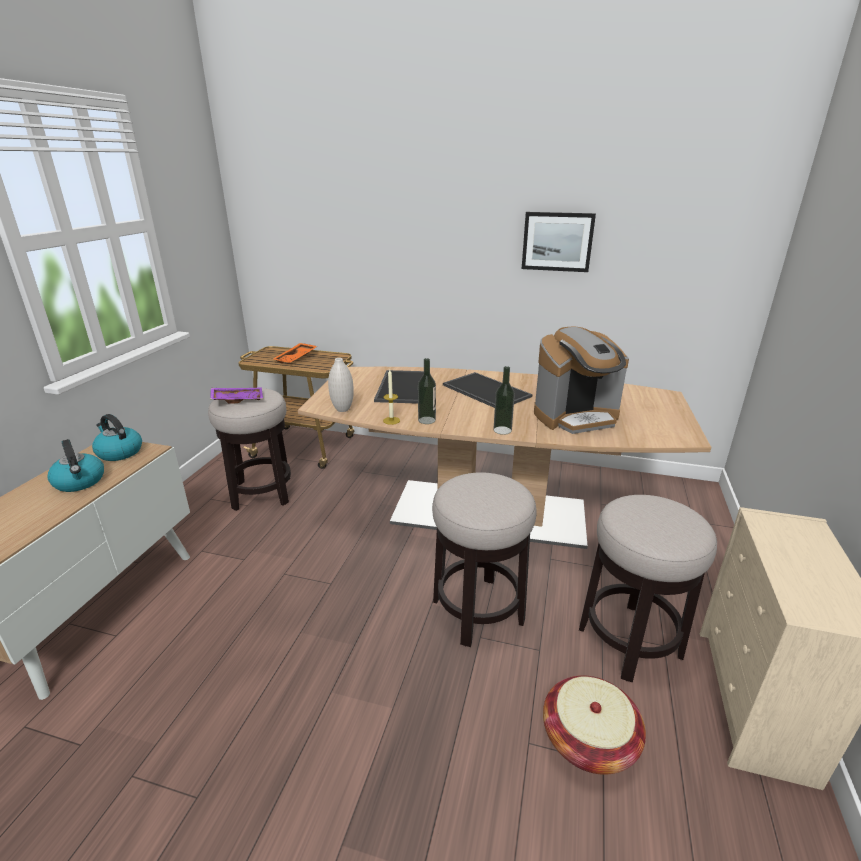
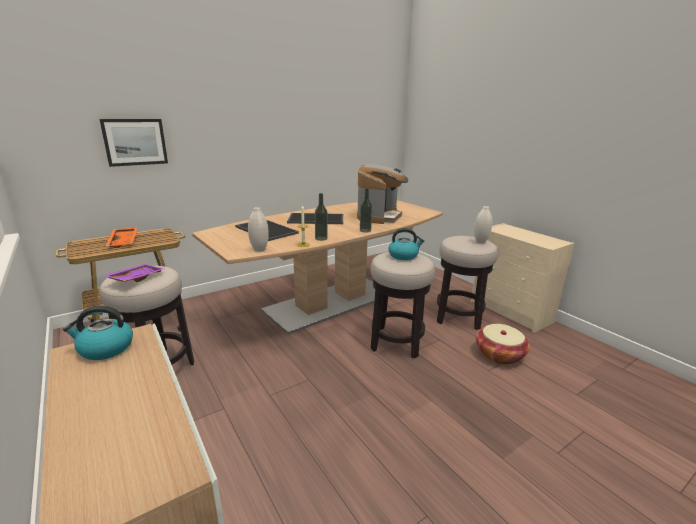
camera: 50 degrees left, 5 degrees down
(80, 482) = (123, 380): kettle -> kettle (403, 256)
(557, 241) = (307, 122): picture -> picture (135, 142)
(677, 529) = (480, 242): none -> white vase

